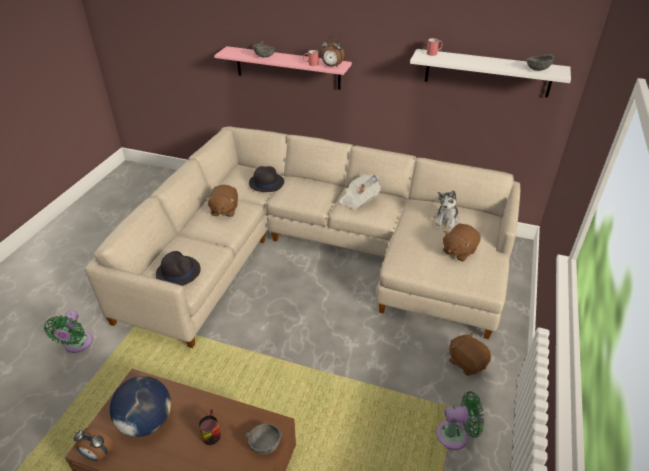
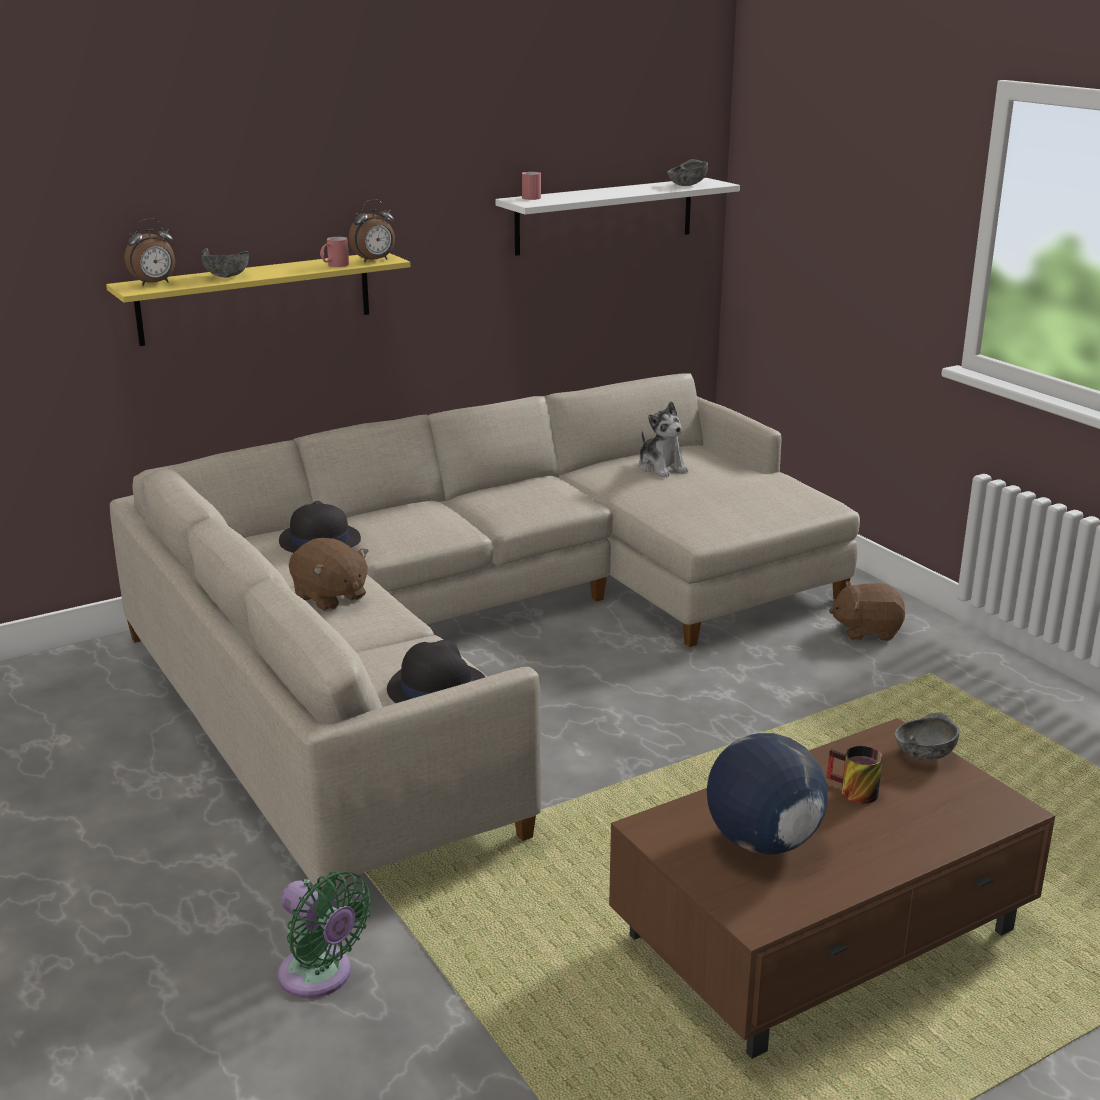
camera: 50 degrees left, 15 degrees down
(98, 454) = (784, 911): alarm clock -> alarm clock (155, 284)
(287, 68) = (255, 298): pink shelf -> yellow shelf
(359, 200) = (509, 498): newspaper -> none
(456, 435) = (976, 692): green fan -> none
(458, 251) = (736, 487): brown plush toy -> none

